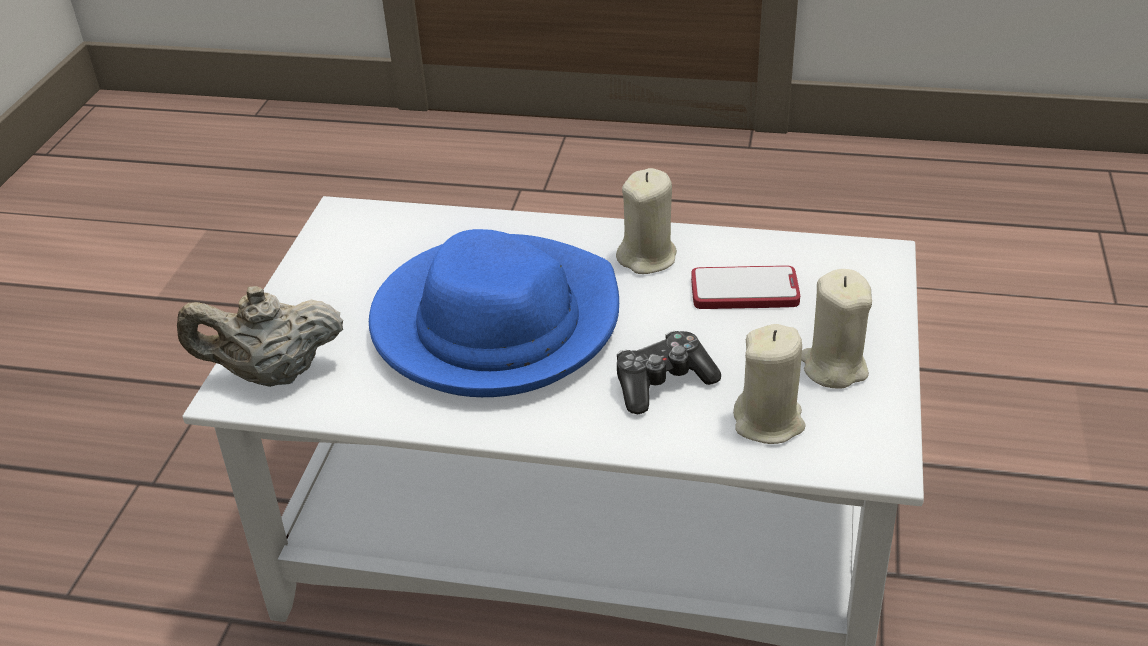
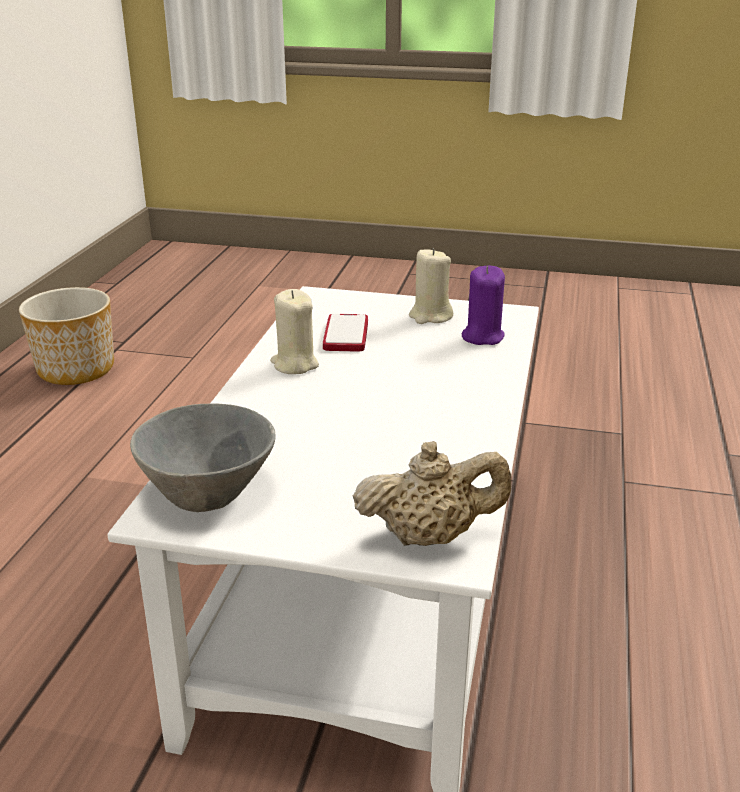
camera: 90 degrees left, 10 degrees down
(272, 374) = (430, 536): beige teapot -> beige teapot turned 90 degrees counterclockwise
(372, 237) = (212, 492): none -> grey bowl
(496, 323) = (368, 425): blue hat -> none
(662, 383) = (444, 365): game controller -> none
(769, 422) = (482, 336): beige candle -> purple candle
(1020, 211) = (75, 369): none -> planter

